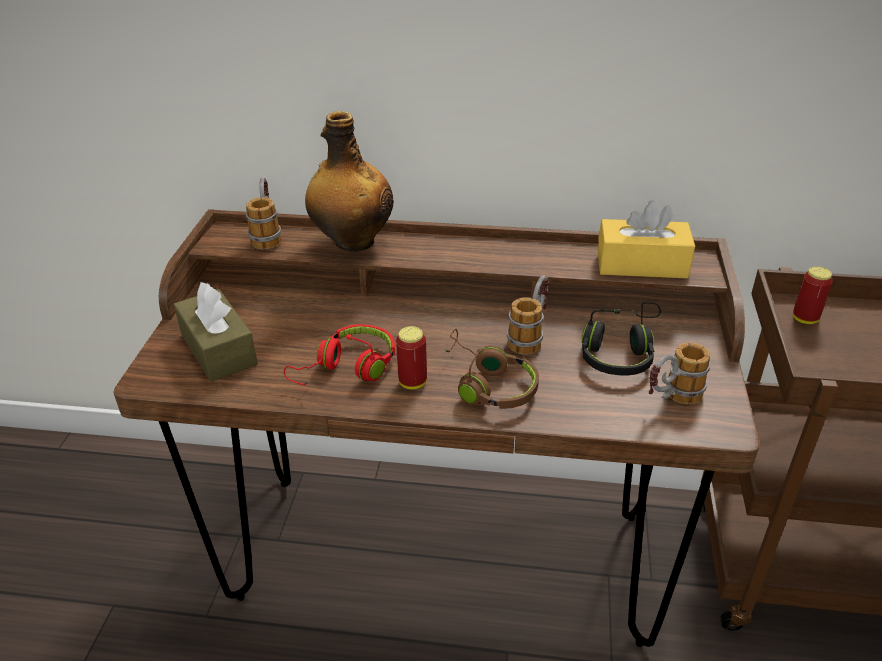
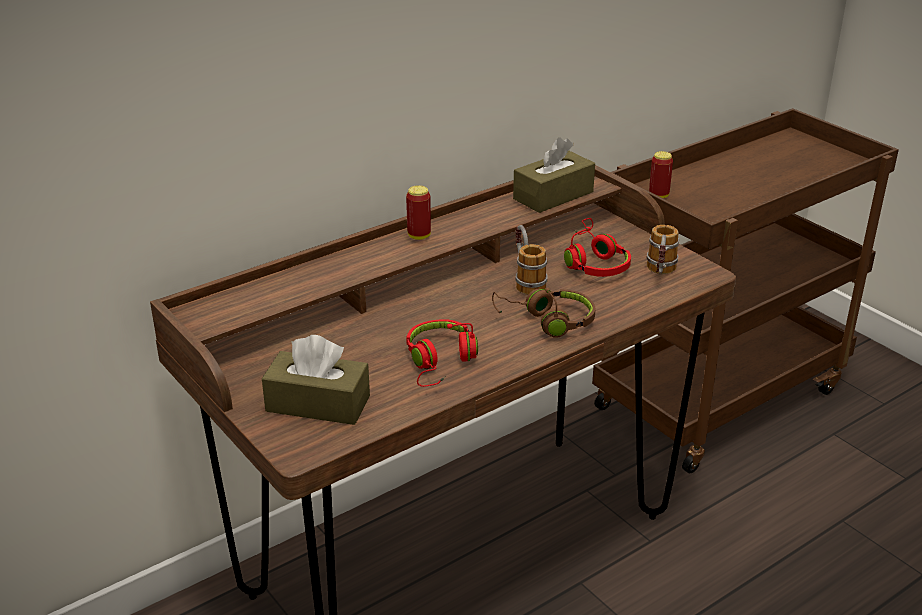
camera: 45 degrees left, 5 degrees down
(267, 234) = (242, 296): mug -> none
(353, 242) = (327, 270): bottle -> none
(412, 382) = (499, 346): can -> can (419, 236)
(620, 351) = (593, 262): black headphones -> red headphones
(641, 264) = (553, 195): yellow tissue box -> brown tissue box

